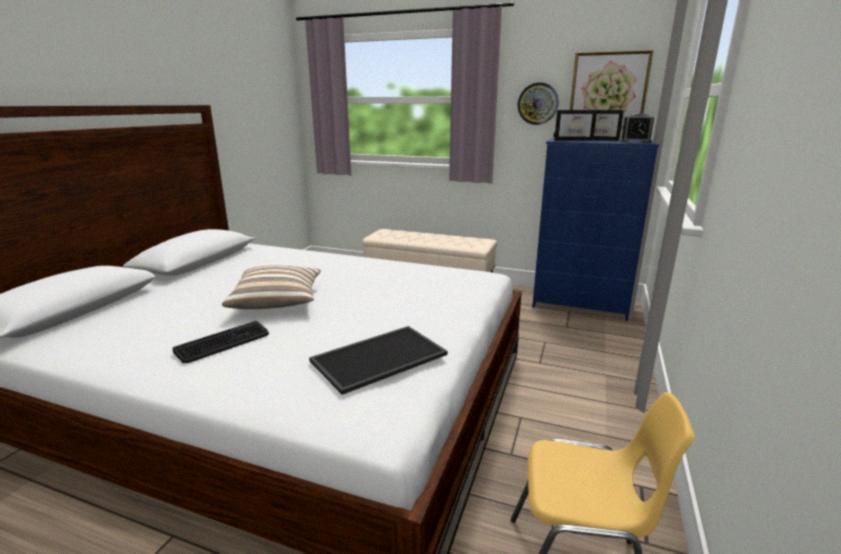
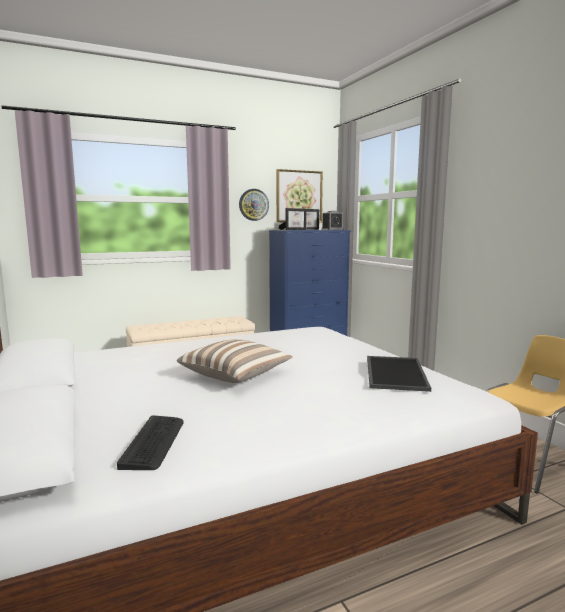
camera: 45 degrees left, 10 degrees down
(223, 343) = (281, 405): keyboard -> keyboard (154, 442)

